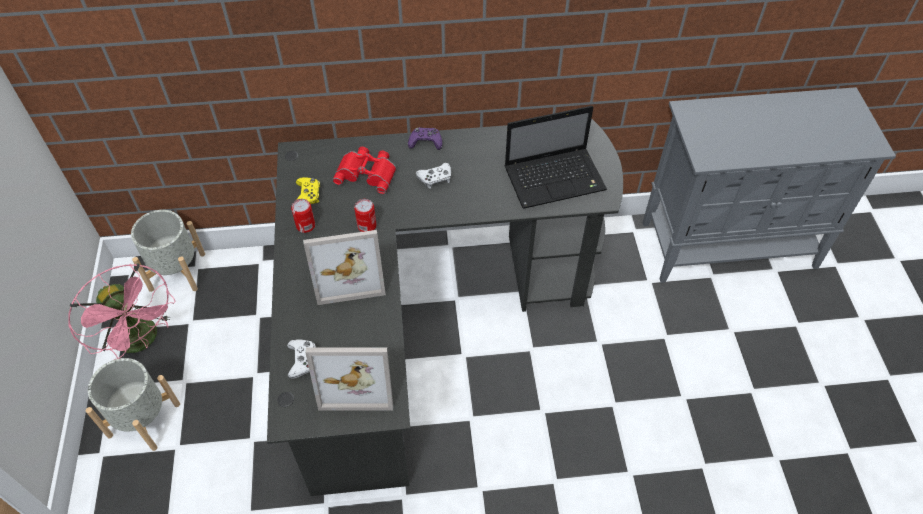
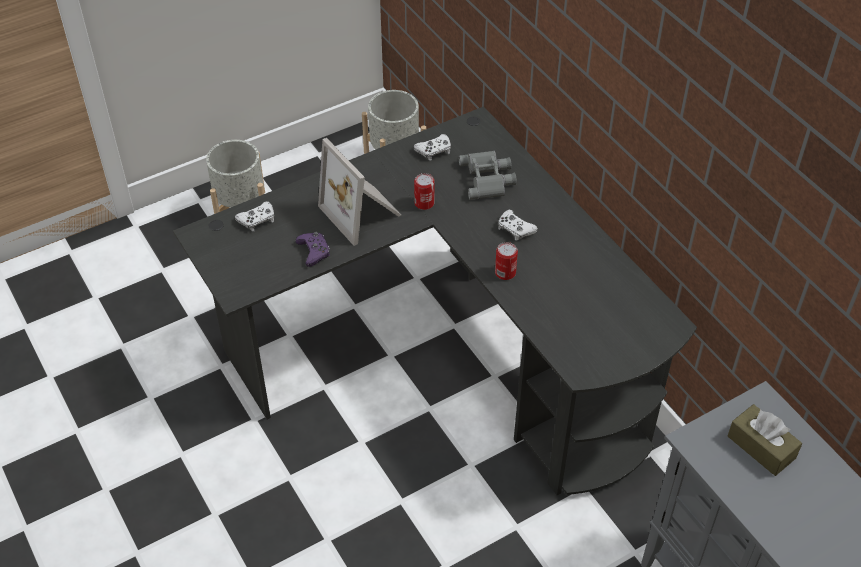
camera: 65 degrees right, 5 degrees down
(143, 341) = (313, 173): pink fan -> none
(305, 225) = (398, 163): can -> can (505, 272)
(308, 195) = (434, 150): yellow game controller -> white game controller
(358, 378) = (258, 261): picture frame -> none
(367, 172) = (488, 178): red binoculars -> grey binoculars
(425, 142) = (558, 204): purple game controller -> purple game controller (314, 251)
(556, 178) = (582, 323): laptop -> none
(725, 128) = (761, 447): none -> brown tissue box

